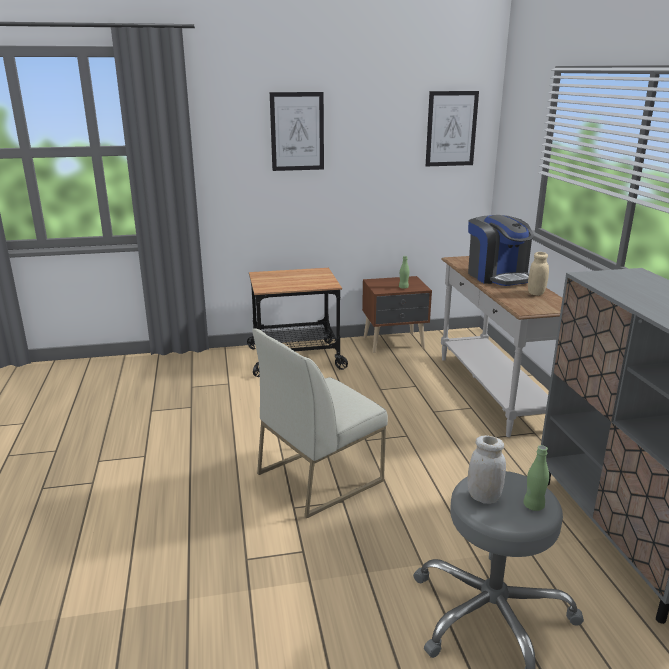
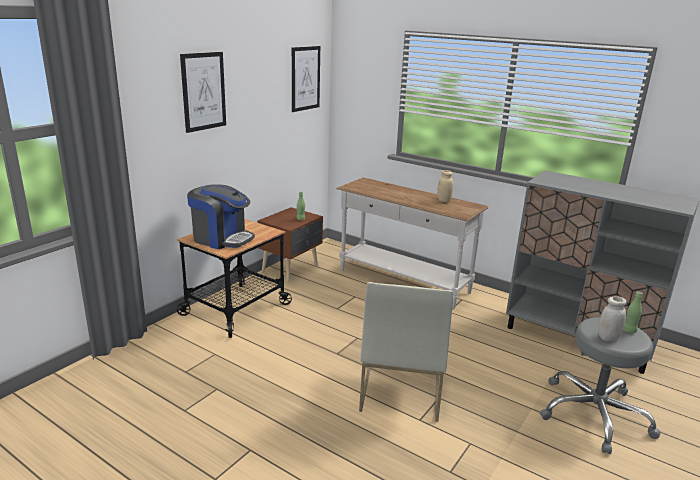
camera: 45 degrees left, 0 degrees up
(497, 276) = (400, 193): coffee machine -> coffee machine (221, 238)

